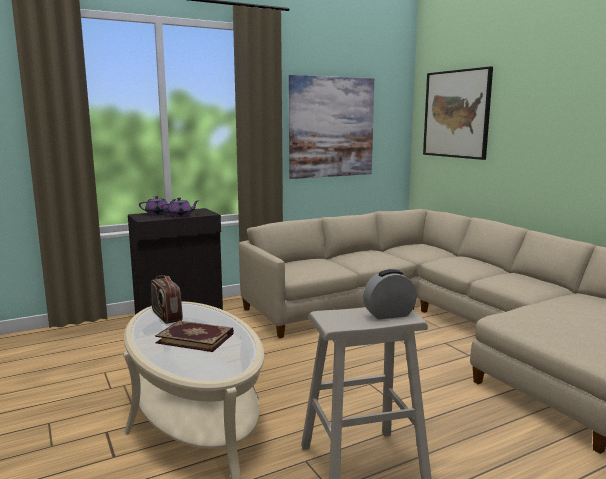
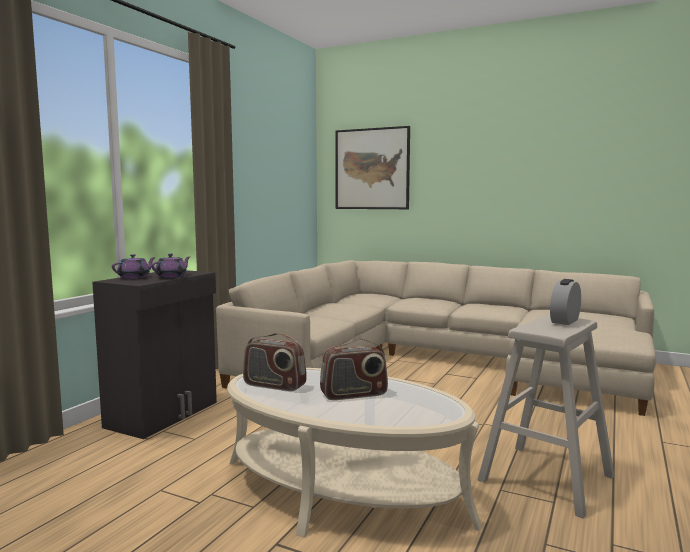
camera: 35 degrees left, 5 degrees down
(196, 338) = (354, 394): book -> radio
(331, 127) = (263, 179): picture -> none

